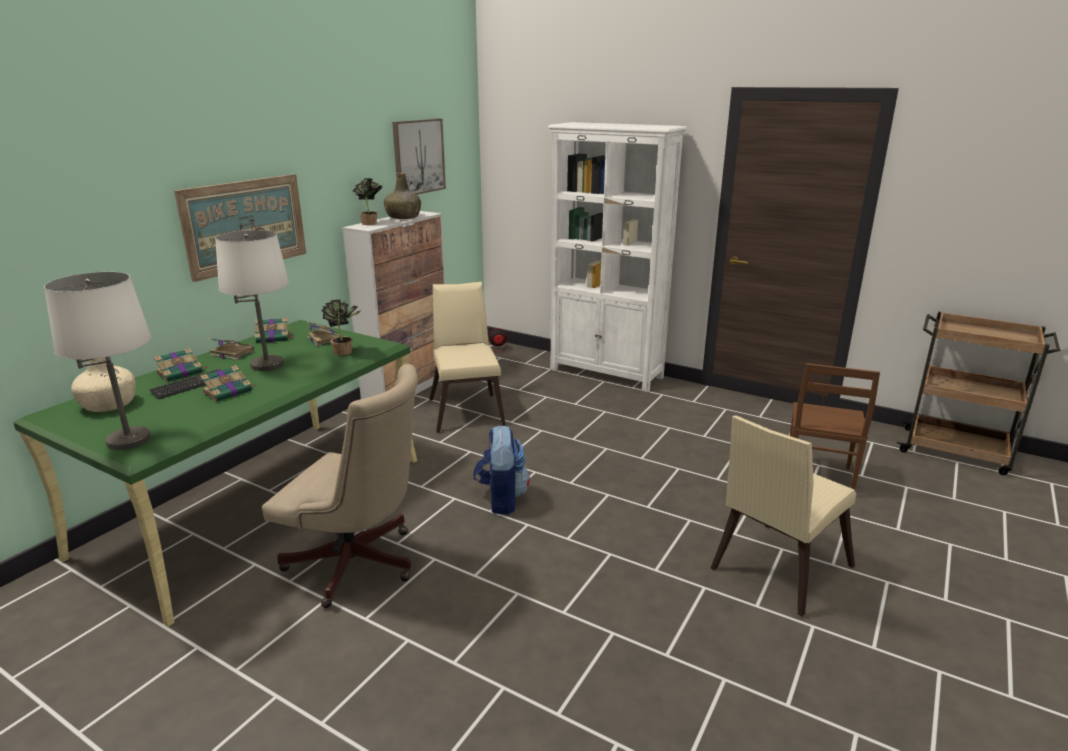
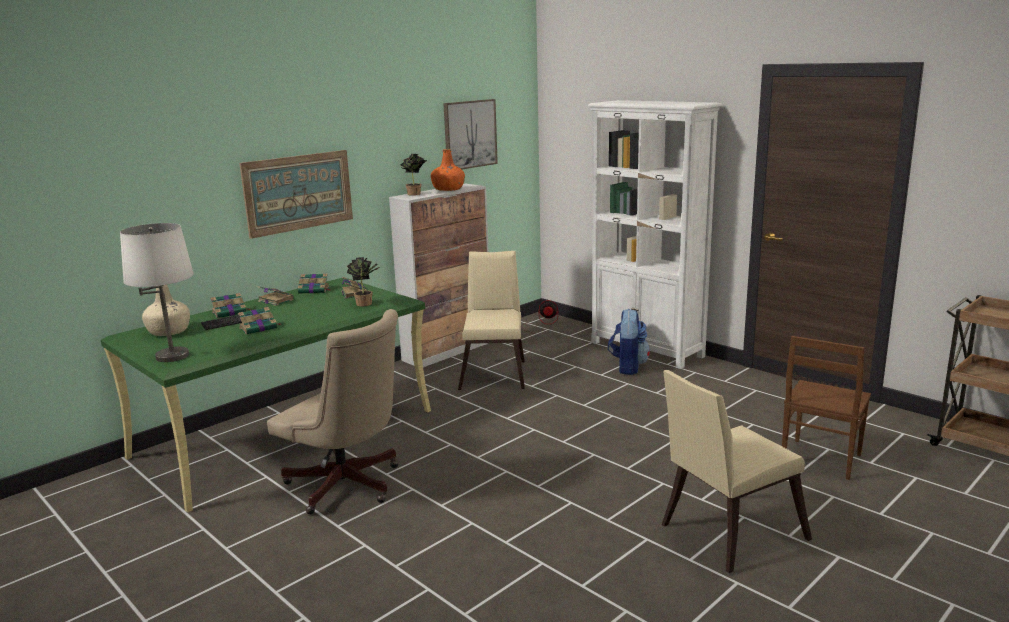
camera: 15 degrees right, 5 degrees down
(267, 364) = (298, 310): white table lamp -> none
(403, 217) = (448, 189): green bottle -> orange bottle
(501, 499) = (492, 449): backpack -> backpack (627, 367)

